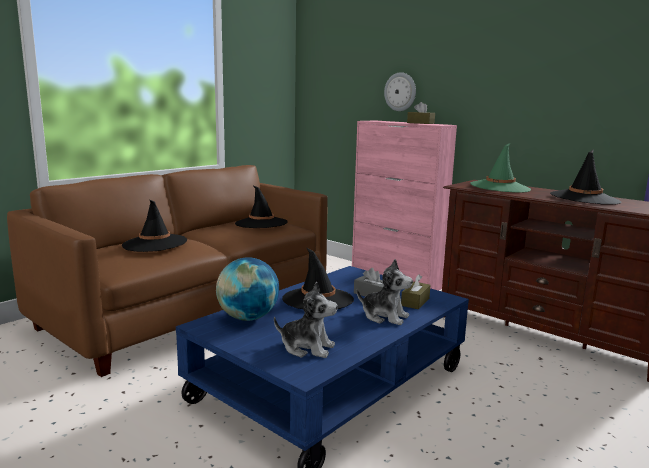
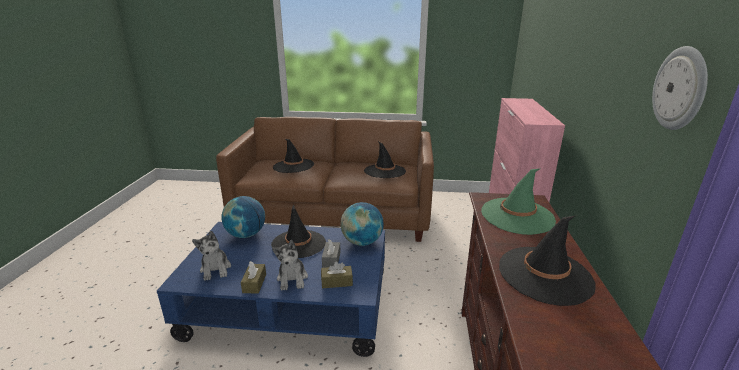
camera: 55 degrees right, 10 degrees up
(358, 277) = (362, 242): none -> globe
(400, 92) = (552, 72): wall clock -> wall clock (680, 89)
(420, 123) = (538, 114): brown tissue box -> brown tissue box (254, 283)

